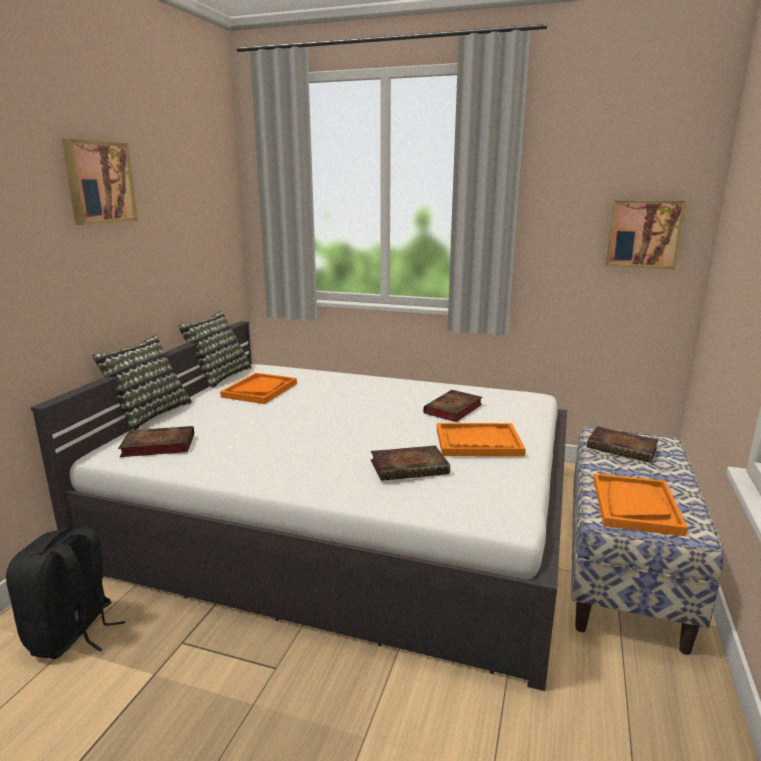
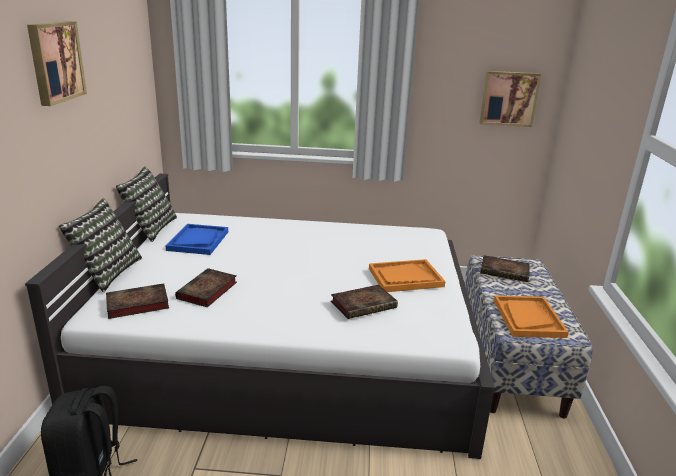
camera: 15 degrees left, 5 degrees up
(260, 390) = (198, 241): orange tray -> blue tray
(453, 410) = (372, 249): book -> book (207, 291)

